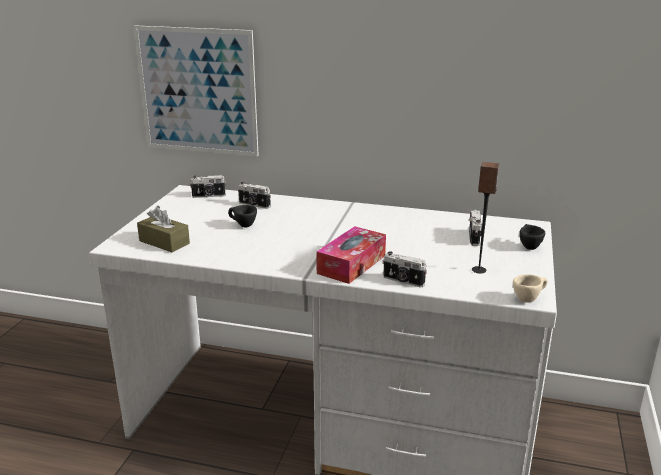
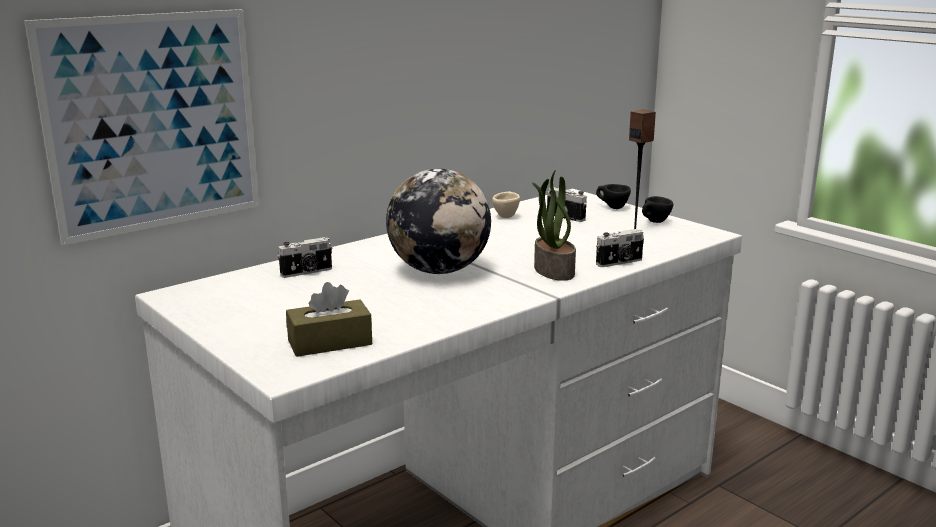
camera: 55 degrees left, 5 degrees down
(208, 196) = (221, 287): camera -> none
(242, 225) = (359, 291): black cup -> black cup (654, 222)
(303, 233) = (439, 270): none -> globe
(351, 264) = (553, 271): tissue box -> potted plant
(529, 299) = (710, 235): beige cup -> beige cup (506, 215)

